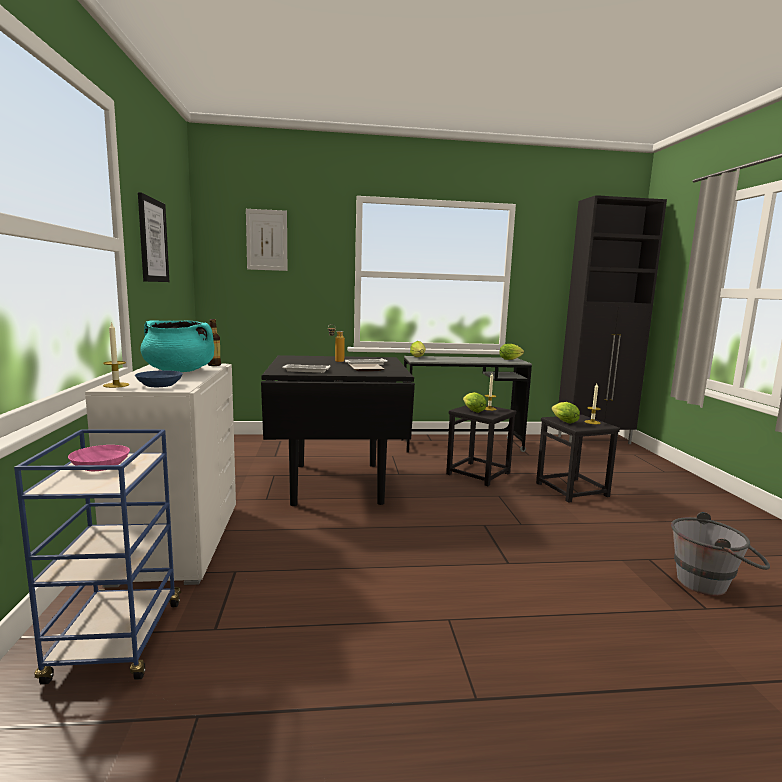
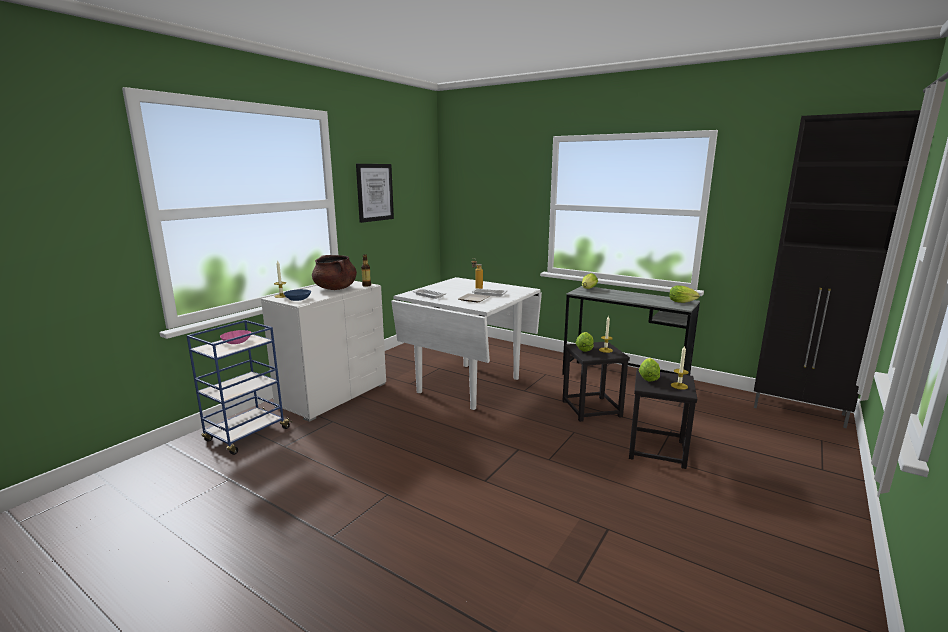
camera: 40 degrees right, 5 degrees up
(180, 371) = (335, 288): turquoise cooking pot -> brown cooking pot
(267, 240) = (485, 179): picture -> none
(336, 483) = (468, 385): black dining table -> white dining table
(712, 584) = (625, 573): grey bucket -> none

